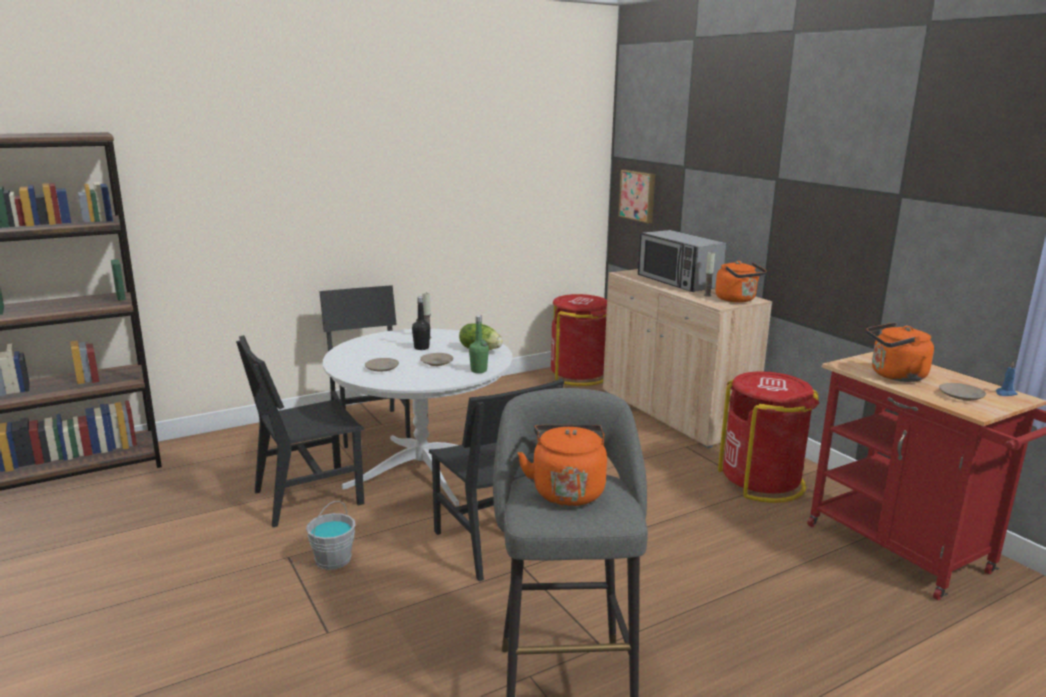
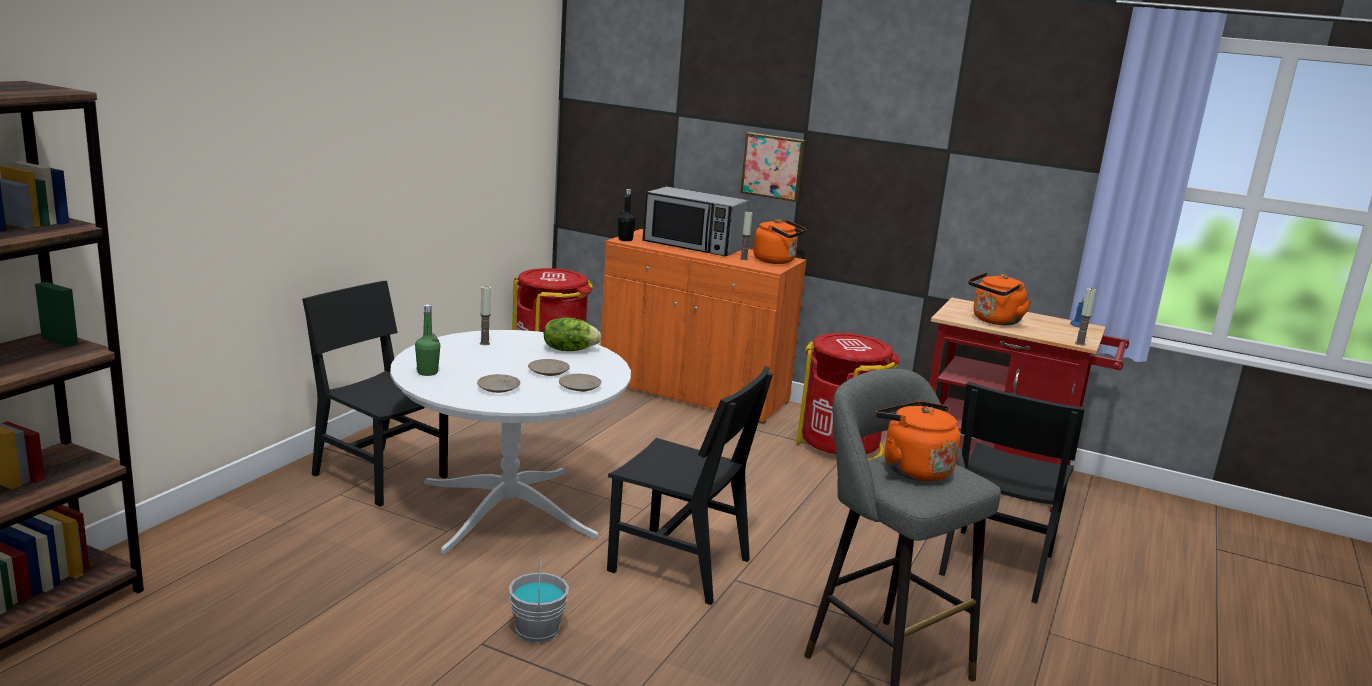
camera: 35 degrees left, 0 degrees up
(308, 497) = (414, 574): black chair -> black chair (996, 564)
(421, 348) = (500, 357): black bottle -> black bottle (625, 239)
(478, 370) = (607, 373): green bottle -> green bottle (427, 372)
(638, 195) = (608, 146): picture -> picture (773, 166)
(674, 412) = (693, 393): beige cabinet -> orange cabinet
(961, 396) = (1057, 332): beige plate -> beige plate (580, 387)
(971, 412) = (1080, 343): none -> candle

